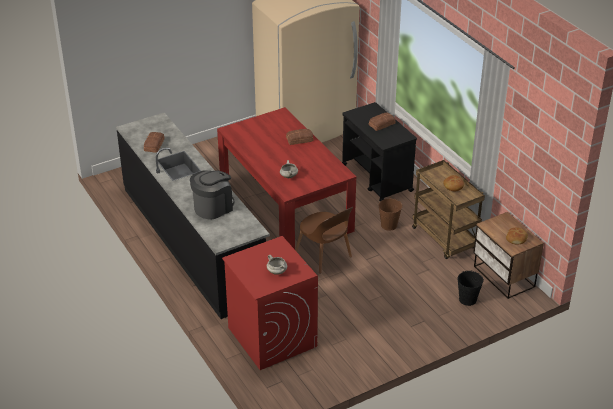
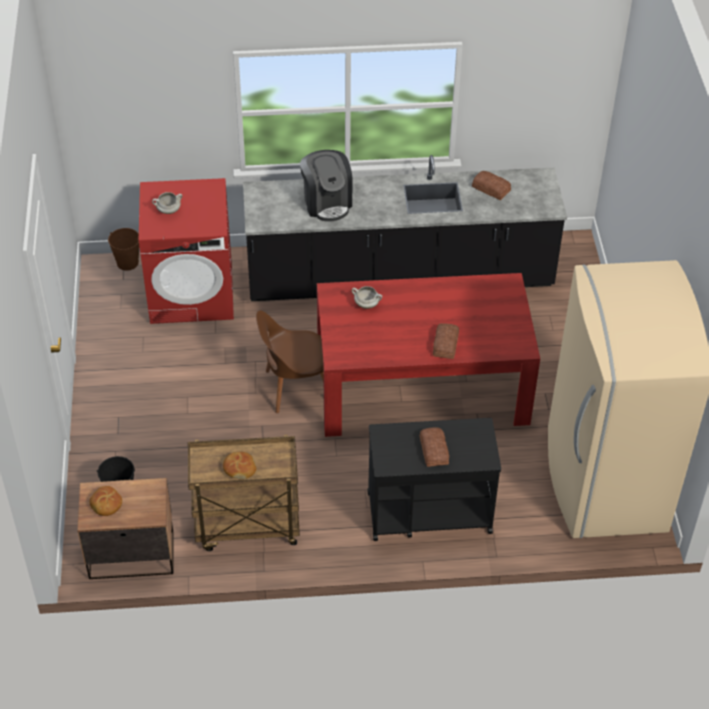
camera: 115 degrees right, 10 degrees up
(389, 225) = (314, 478): brown bucket -> brown bucket (127, 262)

